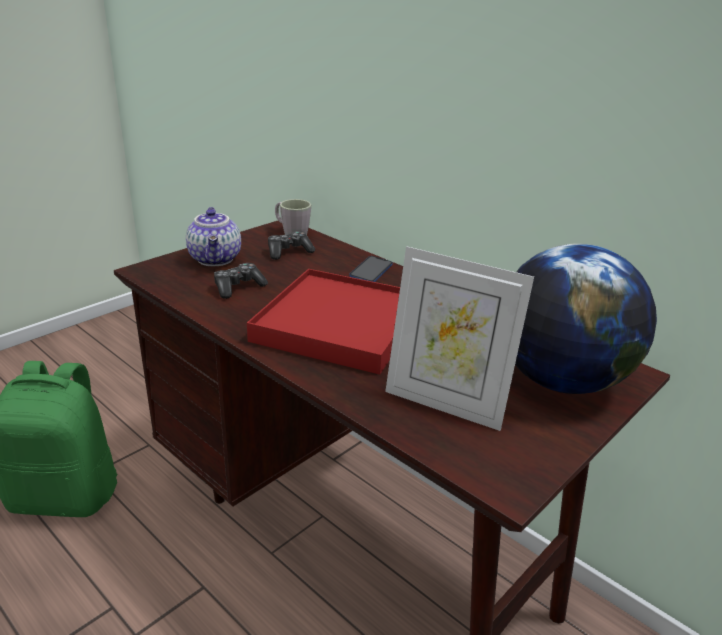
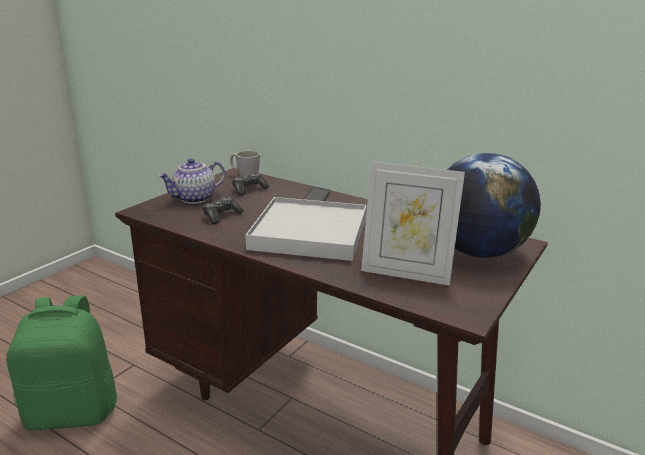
camera: 10 degrees left, 5 degrees down
(216, 259) = (194, 199): teapot -> teapot turned 75 degrees clockwise
(340, 325) = (310, 233): red tray -> white tray

